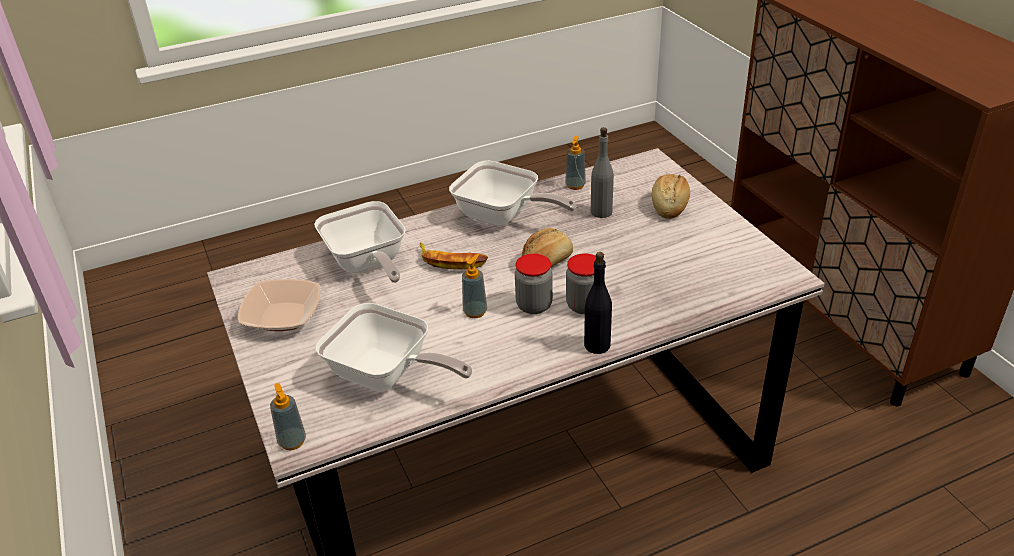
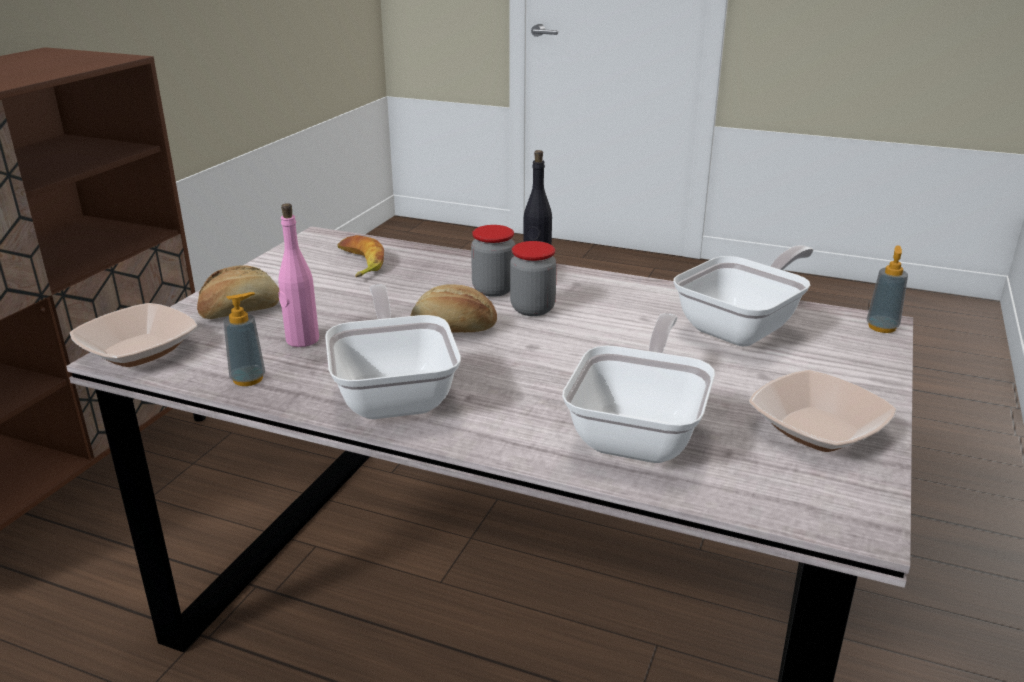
camera: 135 degrees left, 10 degrees down
(387, 376) = (744, 327): frying pan -> frying pan turned 60 degrees clockwise
(451, 261) = (538, 381): banana -> banana (359, 263)
(475, 312) = (592, 330): soap dispenser -> none
(601, 212) = (302, 340): grey bottle -> pink bottle
(650, 166) = (138, 350): none -> bowl

